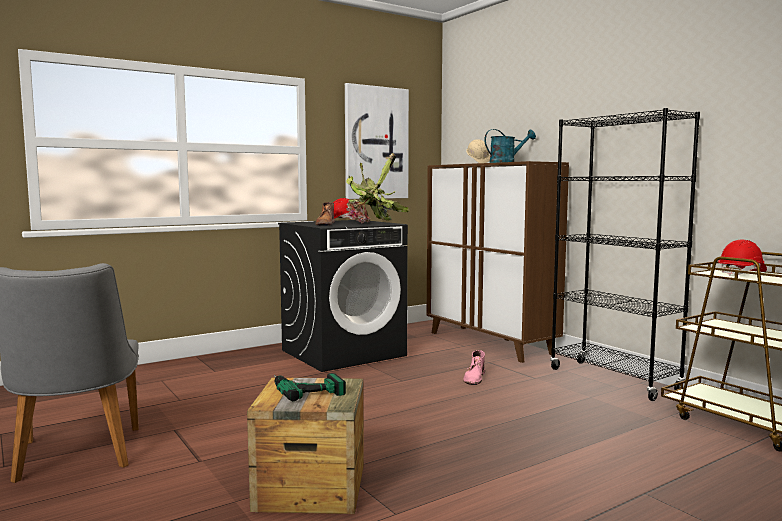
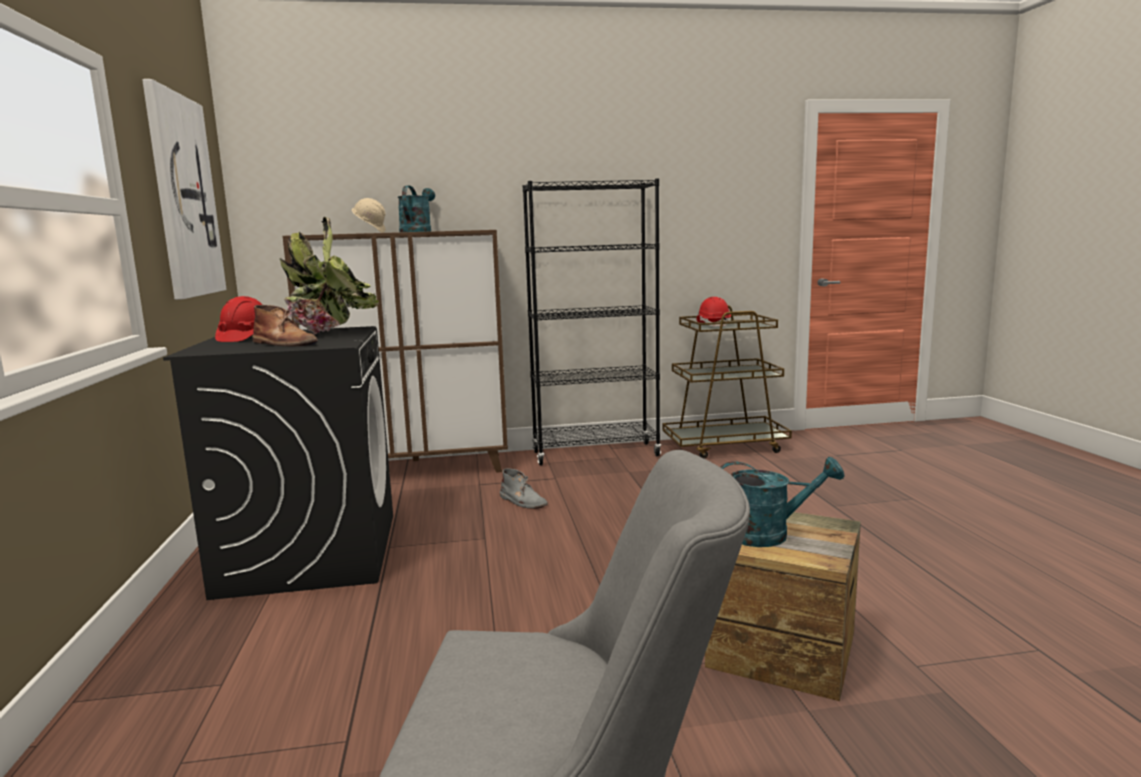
camera: 65 degrees left, 5 degrees up
(305, 388) = (769, 534): power drill -> turquoise watering can
(474, 378) = (523, 501): pink boot -> grey boot

